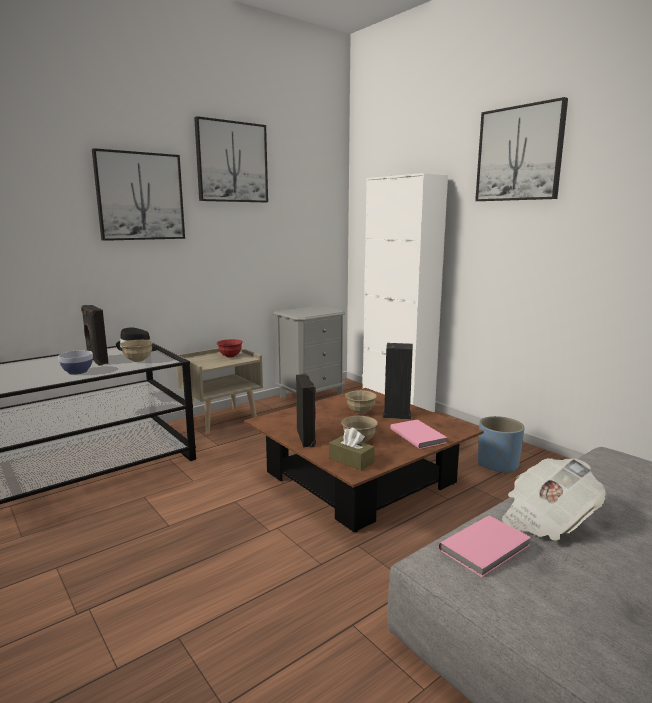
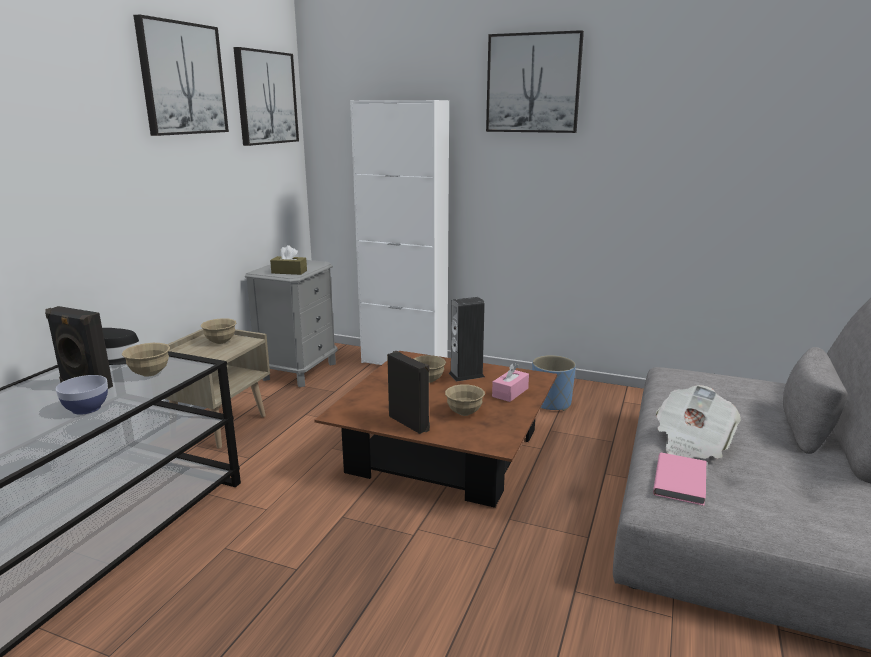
camera: 30 degrees left, 5 degrees up
(140, 196) = (78, 135): picture -> picture (266, 98)
(230, 356) = (220, 341): red bowl -> beige bowl
(351, 460) = (482, 435): brown tissue box -> brown tissue box (289, 272)
(418, 435) = (510, 392): pink book -> pink tissue box

